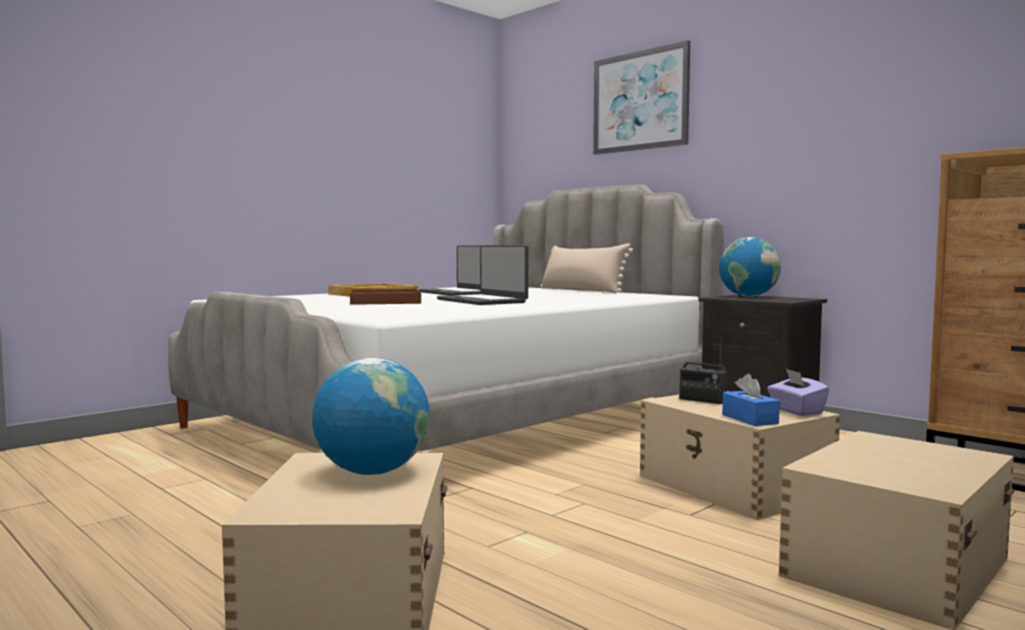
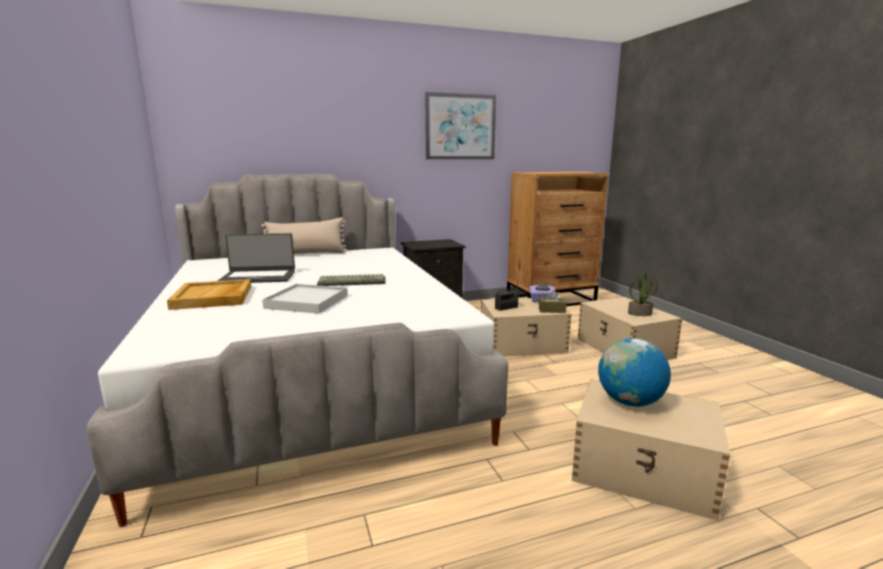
camera: 65 degrees left, 10 degrees up
(385, 301) = (306, 302): brown tray -> white tray
(482, 301) = (352, 281): laptop -> keyboard
(640, 101) = (316, 111): picture -> picture (460, 127)
(748, 296) = (418, 243): globe -> none
(749, 419) = (552, 310): blue tissue box -> brown tissue box
(892, 469) = (640, 313): none -> potted plant

